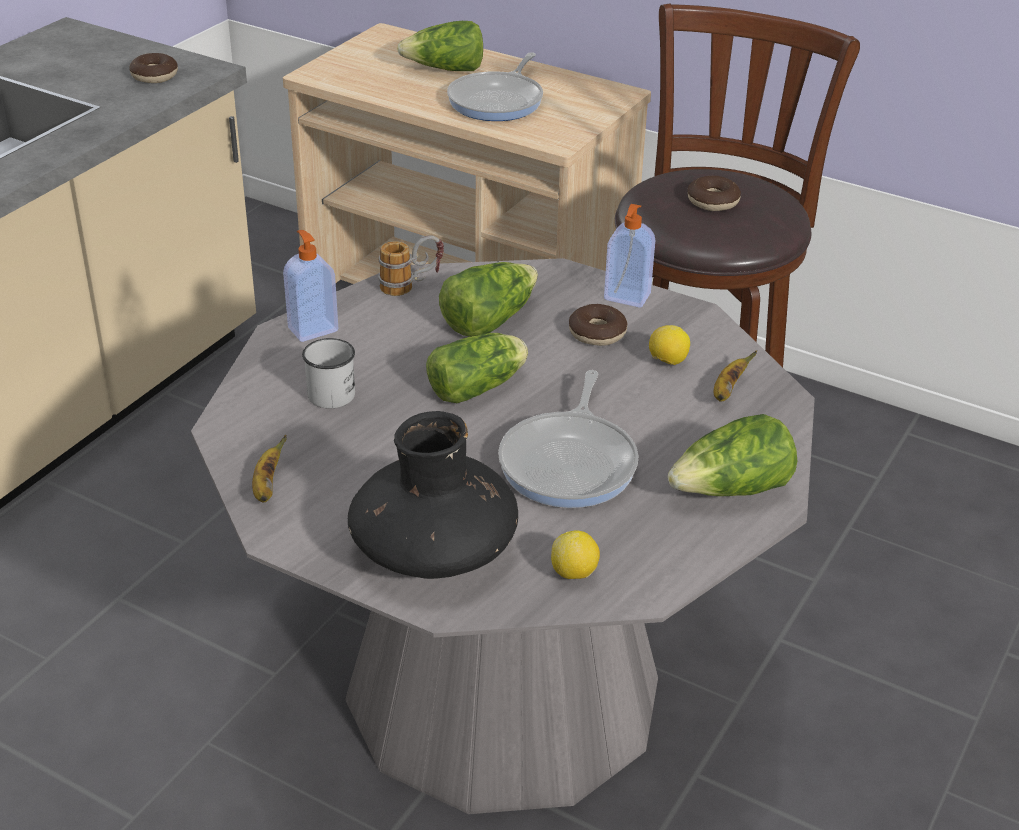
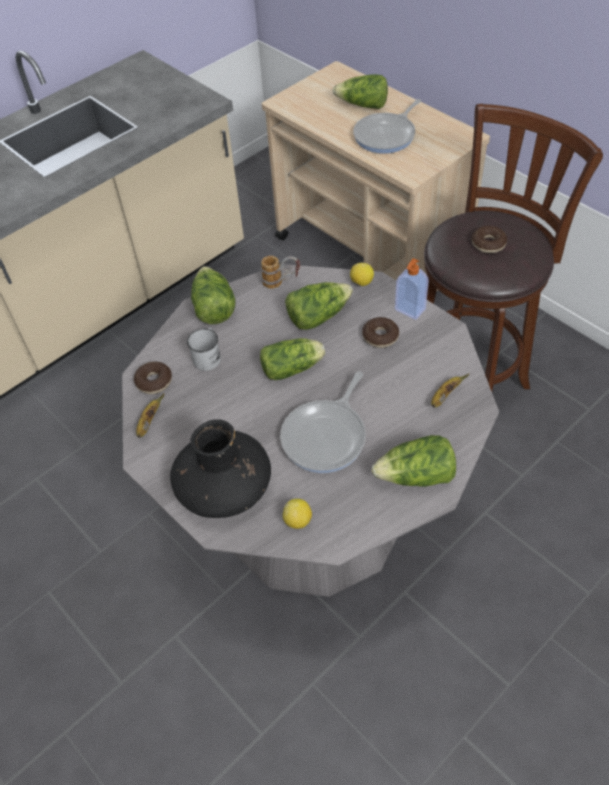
camera: 20 degrees right, 15 degrees up
(154, 76) = (176, 104): donut -> donut (154, 381)
(312, 329) = (213, 307): soap dispenser -> lettuce
(667, 362) = (415, 366): lemon -> lemon (361, 282)

